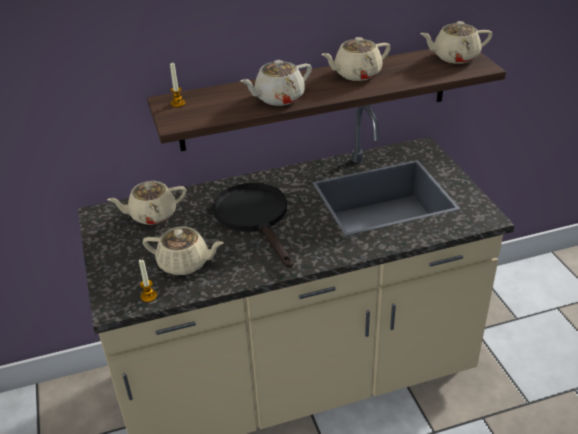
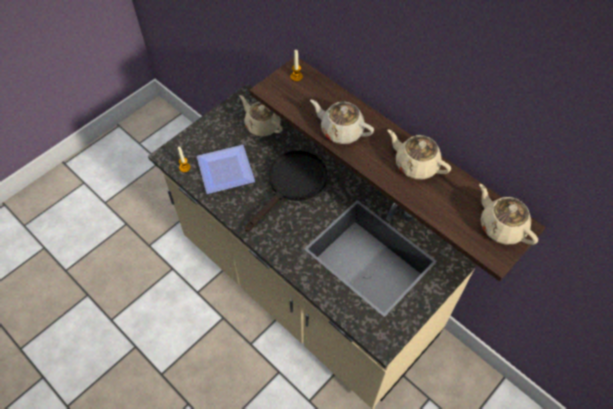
camera: 60 degrees right, 20 degrees up
(185, 263) = (223, 170): beige teapot -> plate

